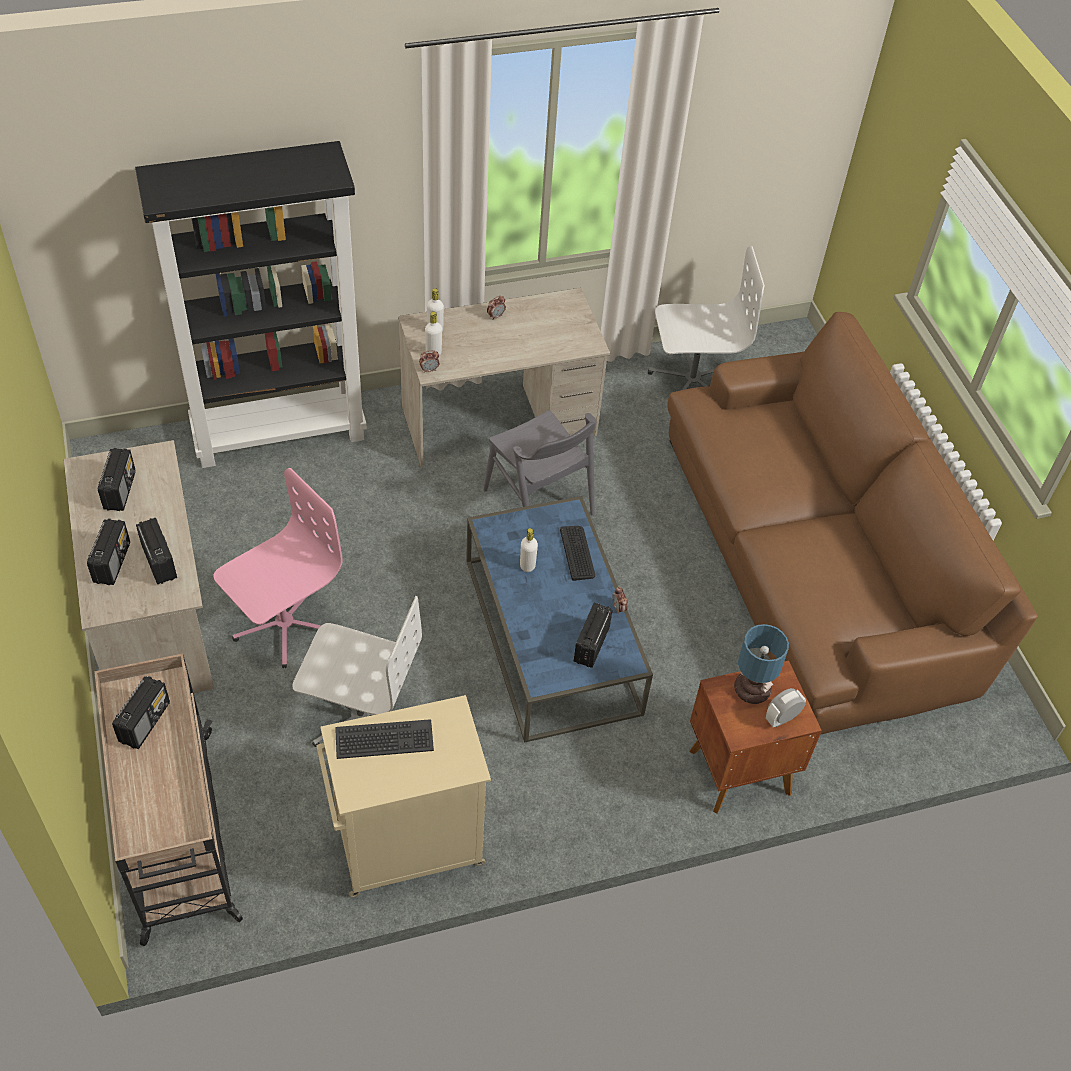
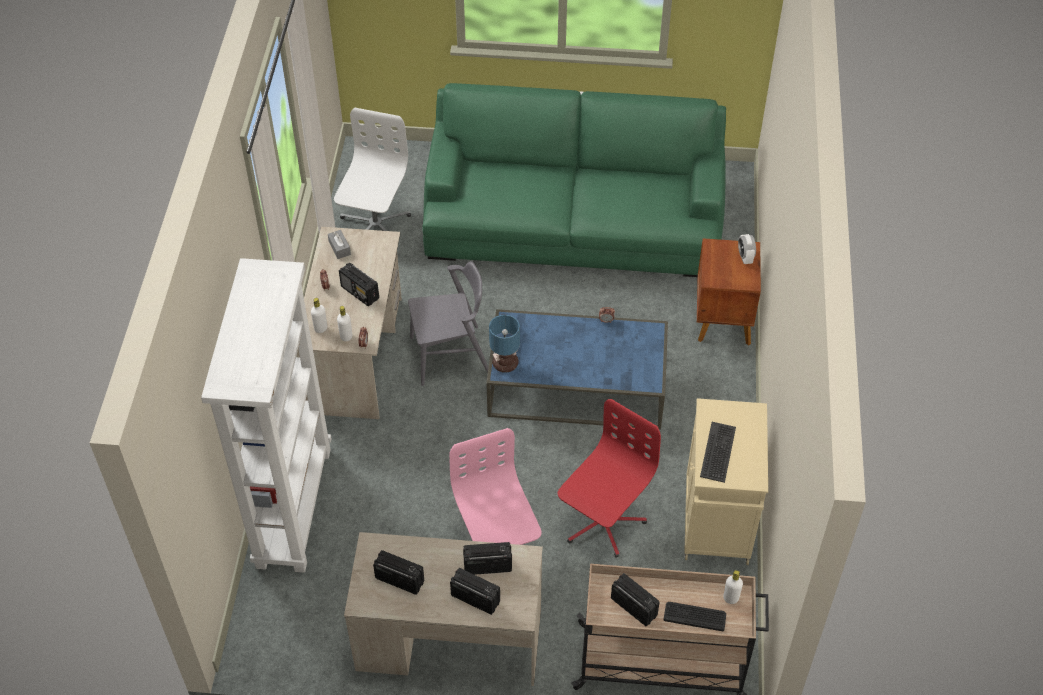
camera: 65 degrees left, 0 degrees up
(280, 433) = (293, 506): black bookcase -> white bookcase
(360, 717) = (602, 521): white office chair -> red office chair
(527, 566) = (547, 360): white bottle -> white bottle (730, 598)
(557, 311) = (339, 248): none -> grey tissue box
(577, 553) = (548, 328): keyboard -> keyboard (694, 616)
(591, 645) = (631, 346): radio -> radio (360, 293)
(750, 689) = (718, 265): table lamp -> table lamp (504, 364)
(816, 560) = (573, 218): brown sofa -> green sofa

